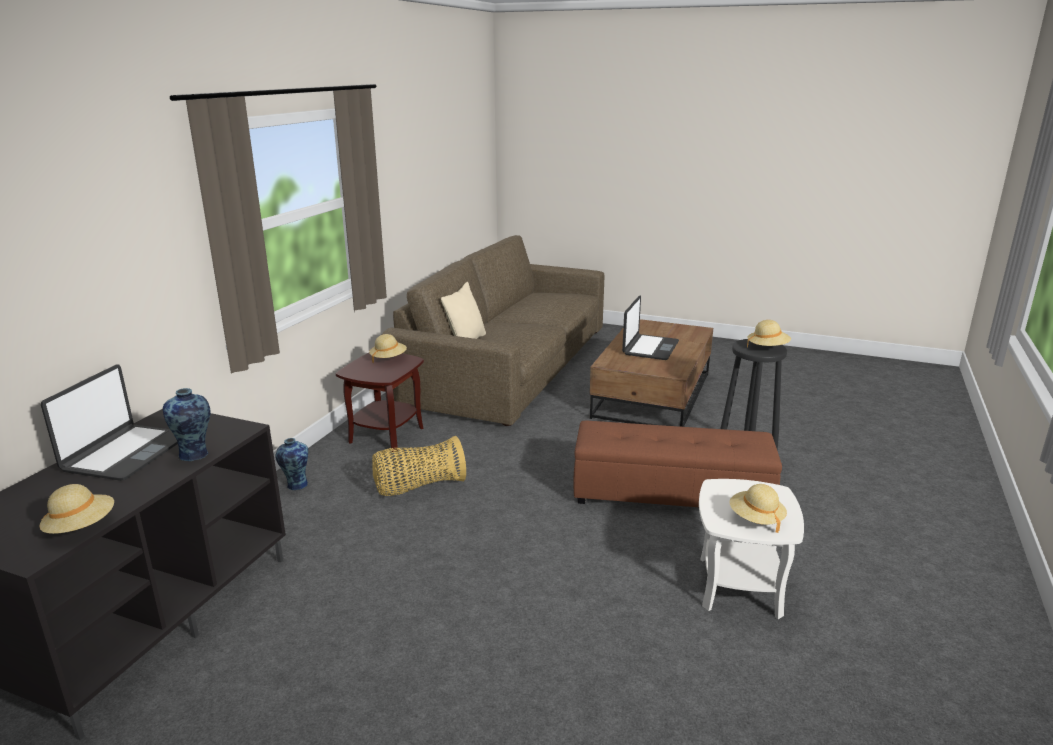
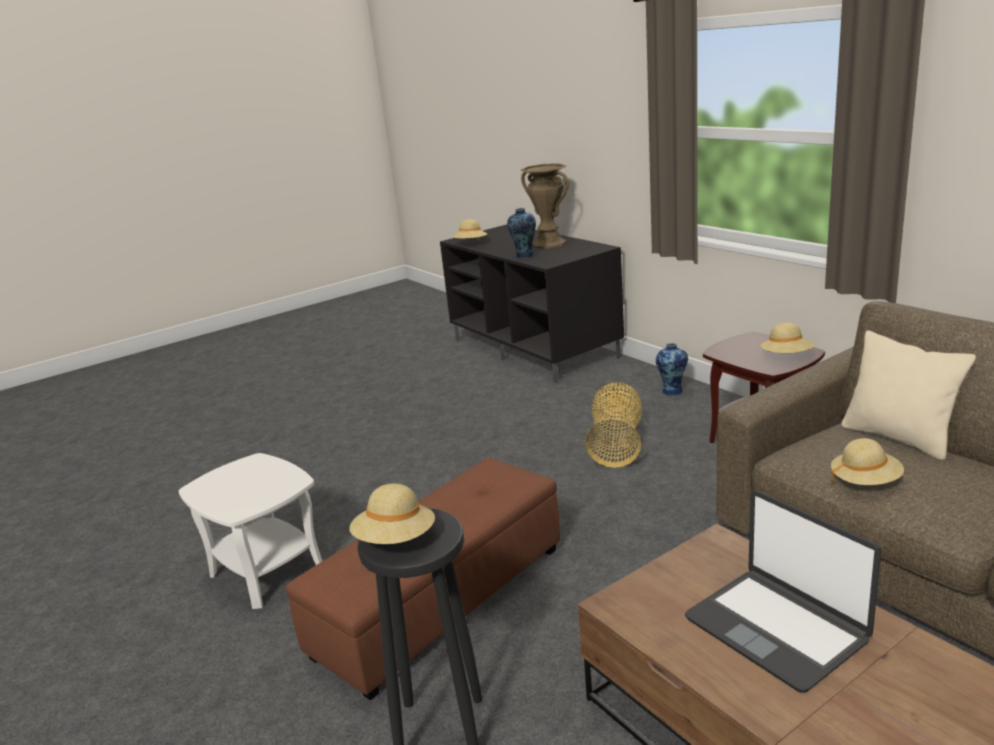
camera: 125 degrees right, 0 degrees up
(126, 453) = (549, 244): laptop -> brown vase
(756, 519) = (230, 480): beige hat -> beige hat (865, 481)

